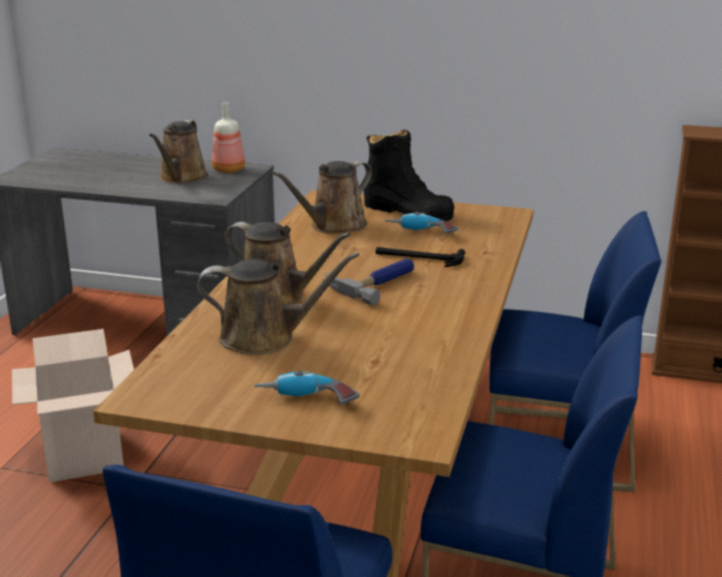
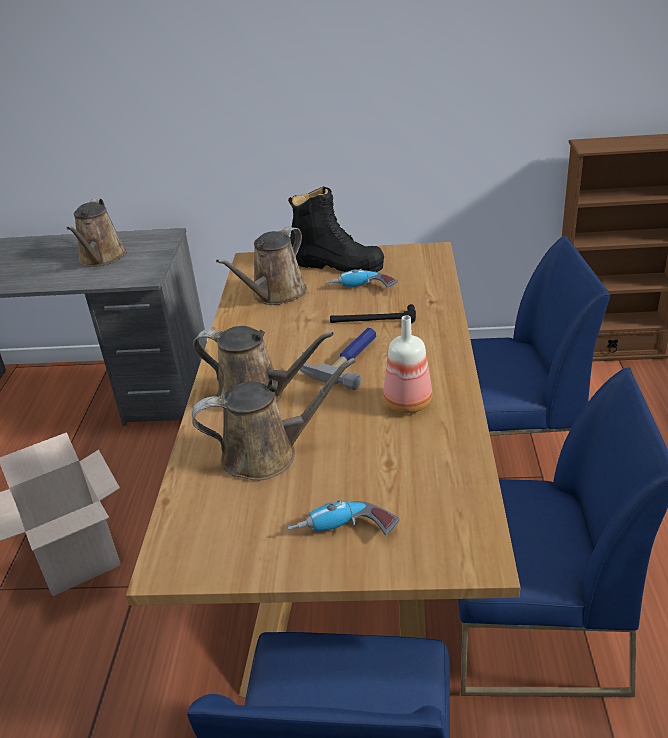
camera: 10 degrees left, 10 degrees up
(227, 170) = (143, 240): bottle -> bottle (406, 403)

